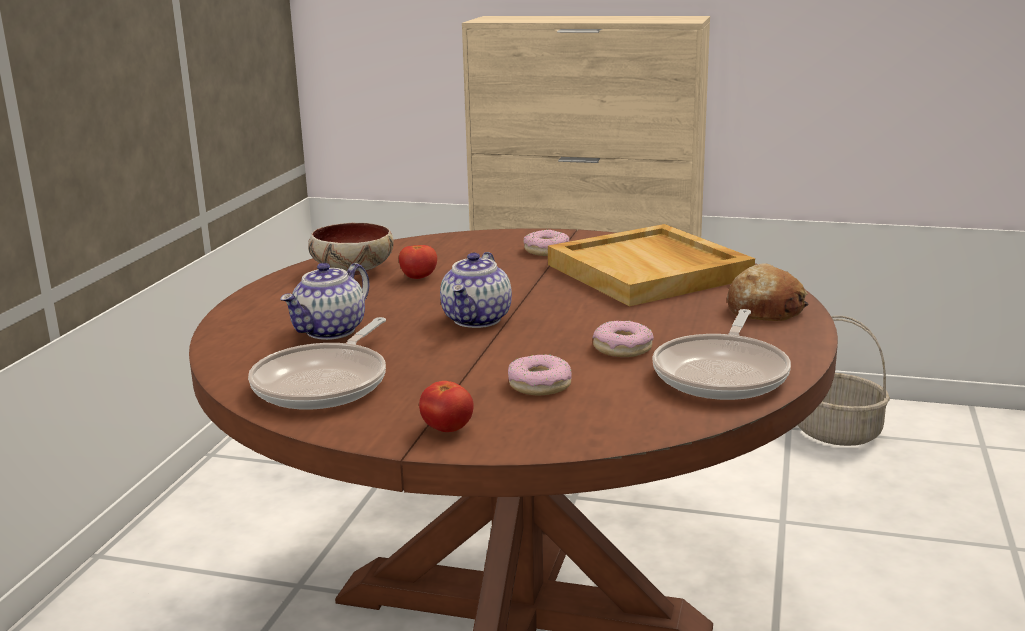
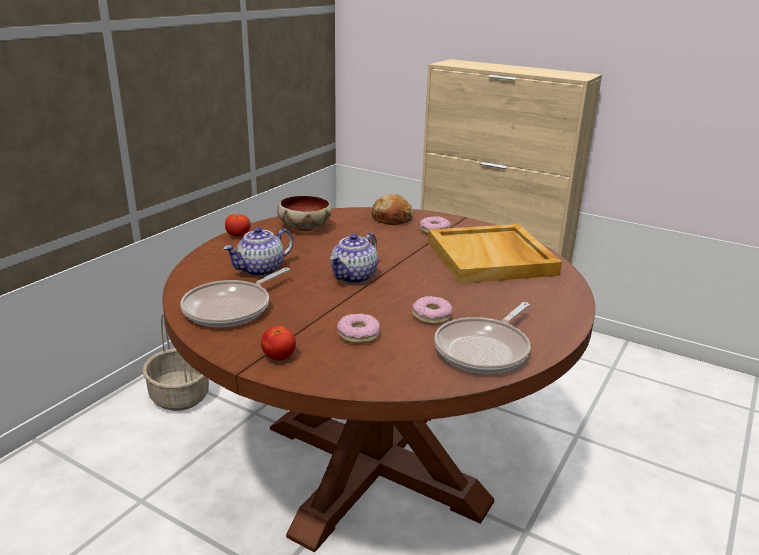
camera: 15 degrees right, 5 degrees up
(419, 278) = (340, 239): tomato -> tomato (238, 236)
(765, 309) = (550, 302): bread -> bread (392, 218)
(837, 432) = (646, 377): basket -> basket (180, 396)

